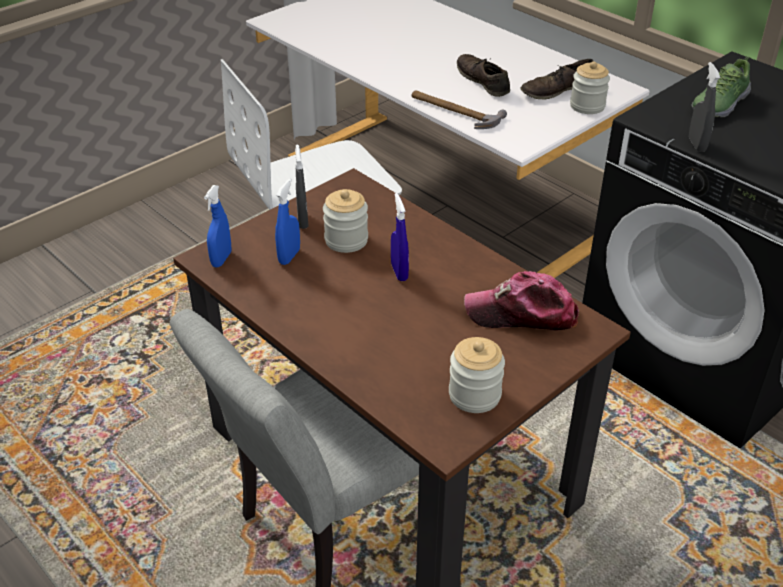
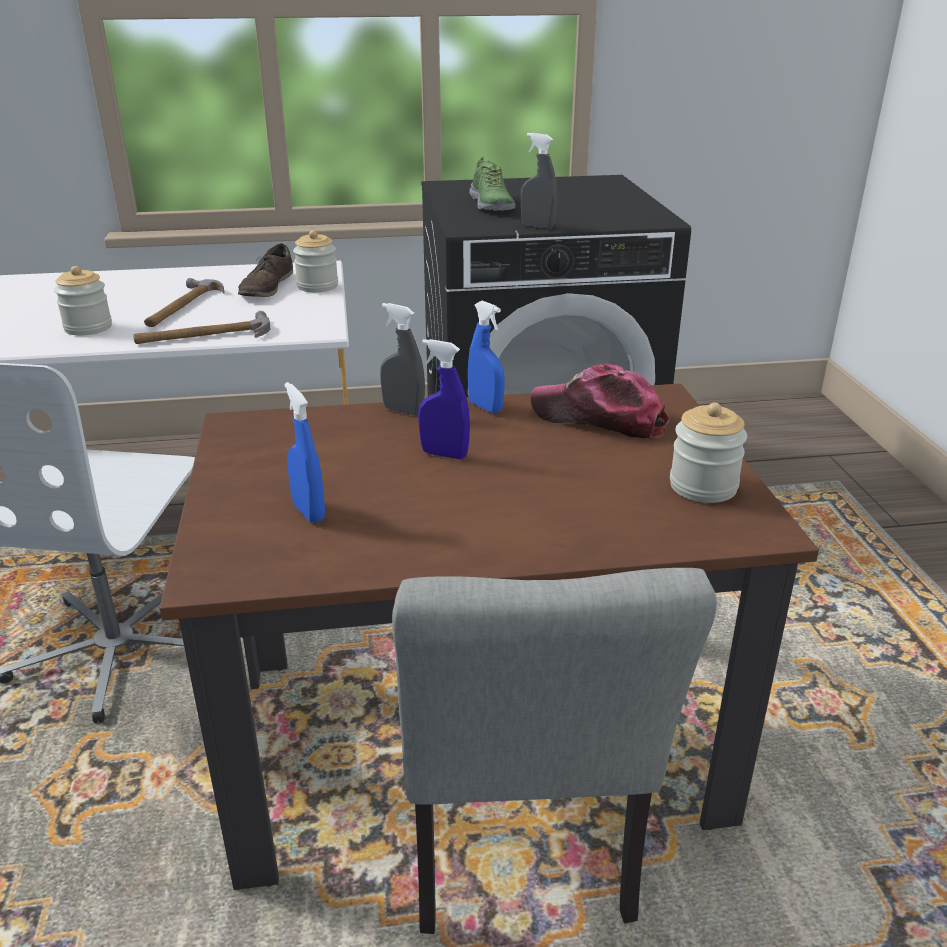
camera: 55 degrees left, 10 degrees down
(221, 259) = (233, 565): blue spray bottle -> blue spray bottle (485, 407)
(303, 221) = (251, 478): grey spray bottle -> grey spray bottle (403, 411)
(346, 240) = (337, 464): jar -> jar (88, 328)
(483, 81) = (183, 307): brown shoe -> hammer
(522, 314) = (599, 418): cap -> cap turned 75 degrees clockwise

